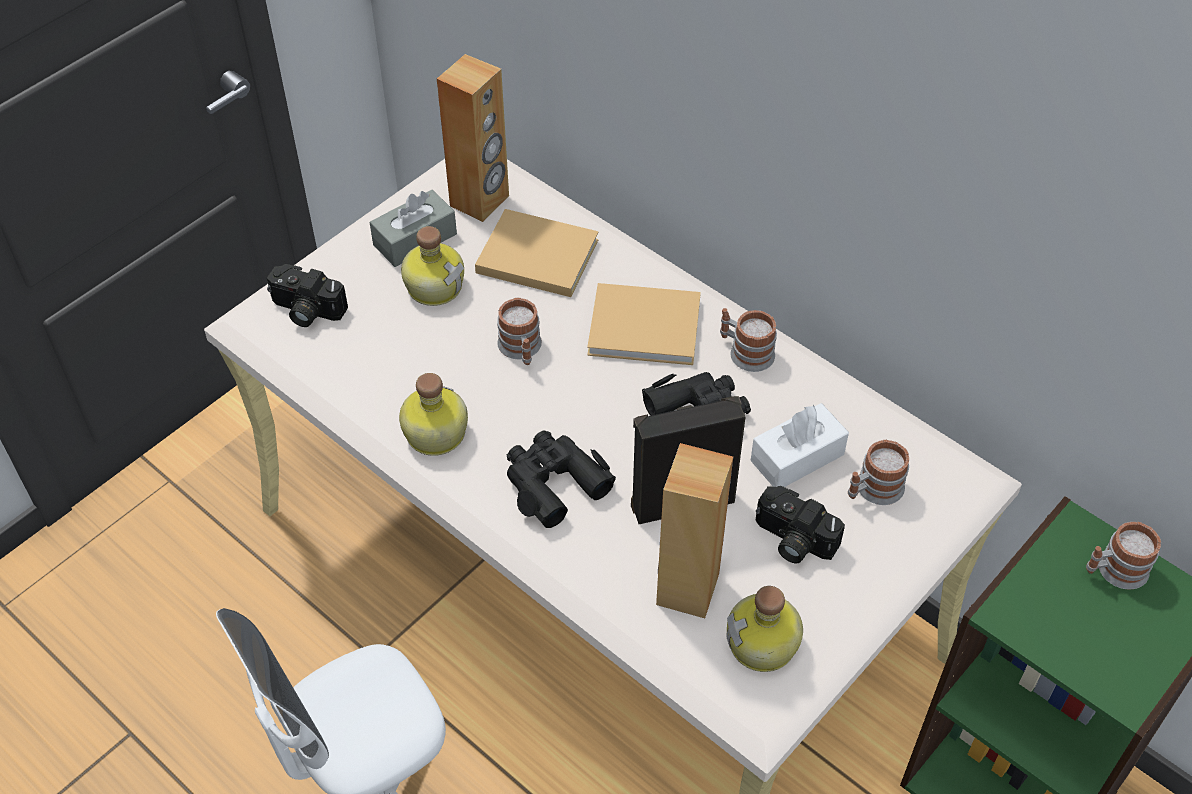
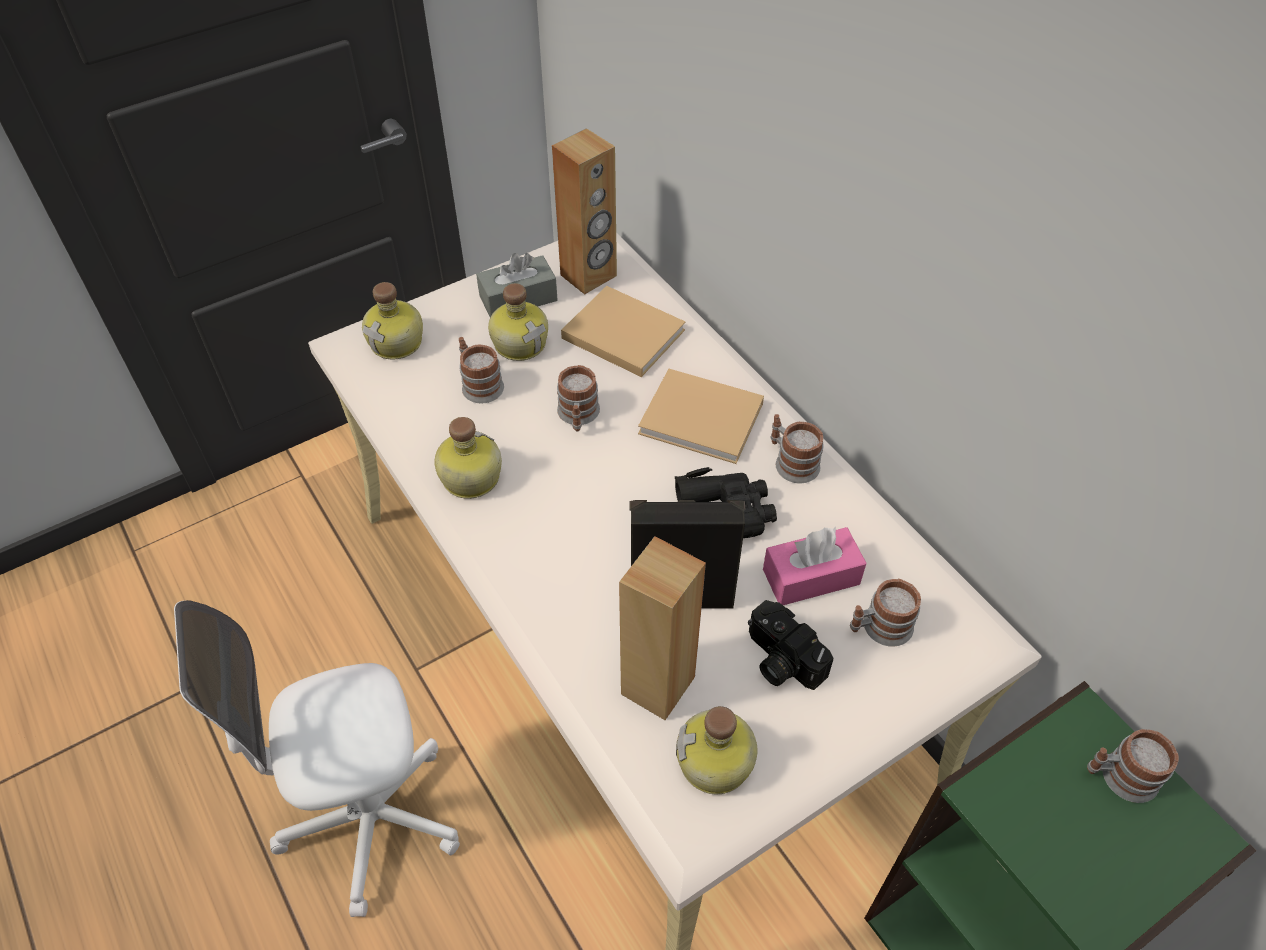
camera: 15 degrees right, 0 degrees up
(305, 310) = (398, 342): camera -> bottle
(408, 337) = (479, 384): none -> mug
(553, 482) = (563, 548): black binoculars -> none
(797, 457) = (811, 577): white tissue box -> pink tissue box

